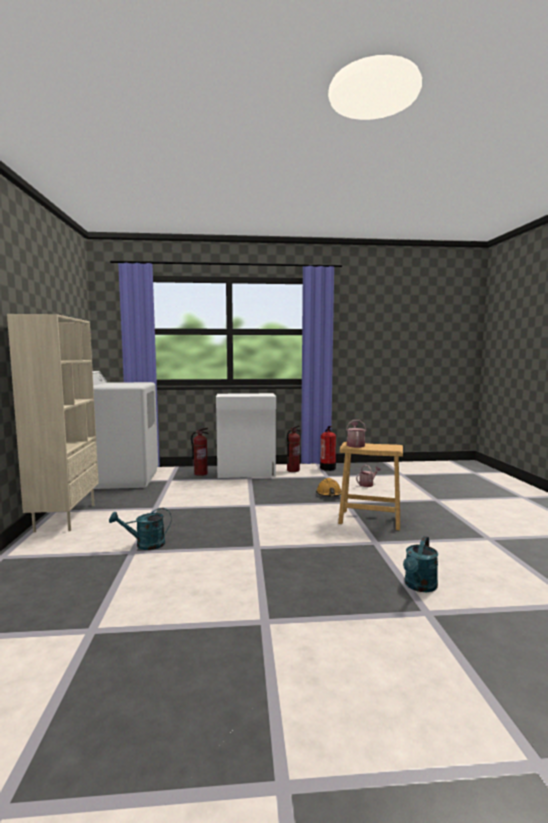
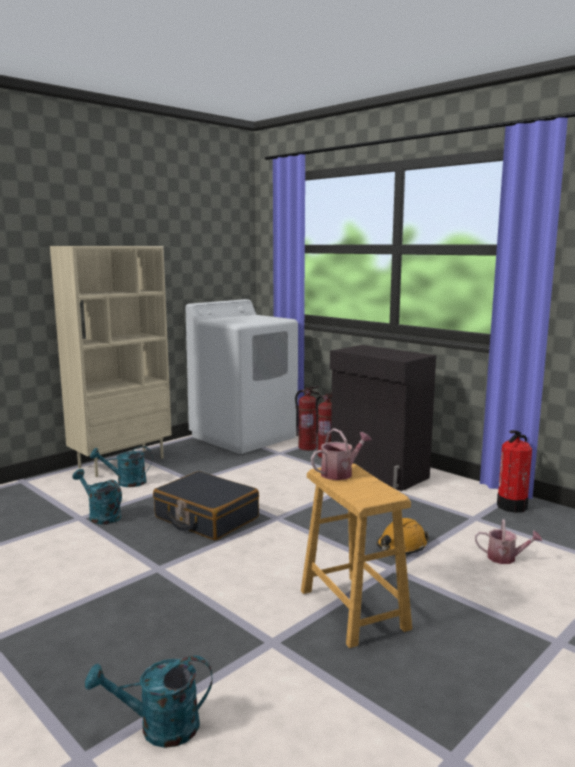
camera: 50 degrees right, 5 degrees up
(107, 525) = (126, 482): none -> turquoise watering can
(216, 519) = (206, 518): none -> black suitcase
(247, 473) = (378, 473): white cabinet -> black cabinet
(293, 470) = (449, 490): fire extinguisher -> fire extinguisher (307, 447)

